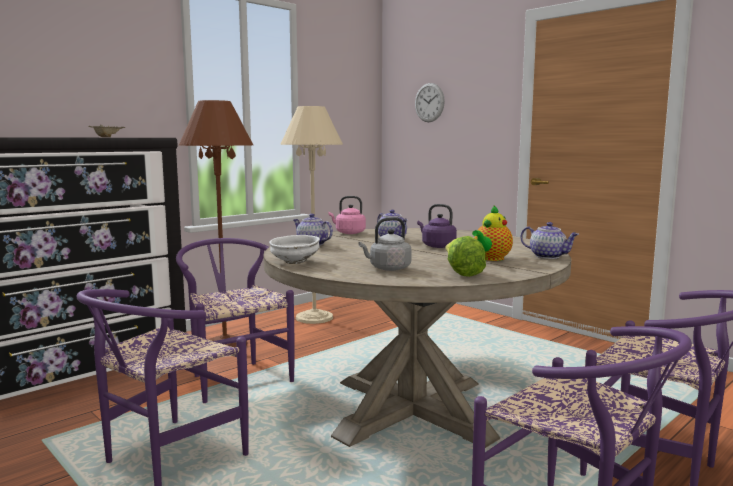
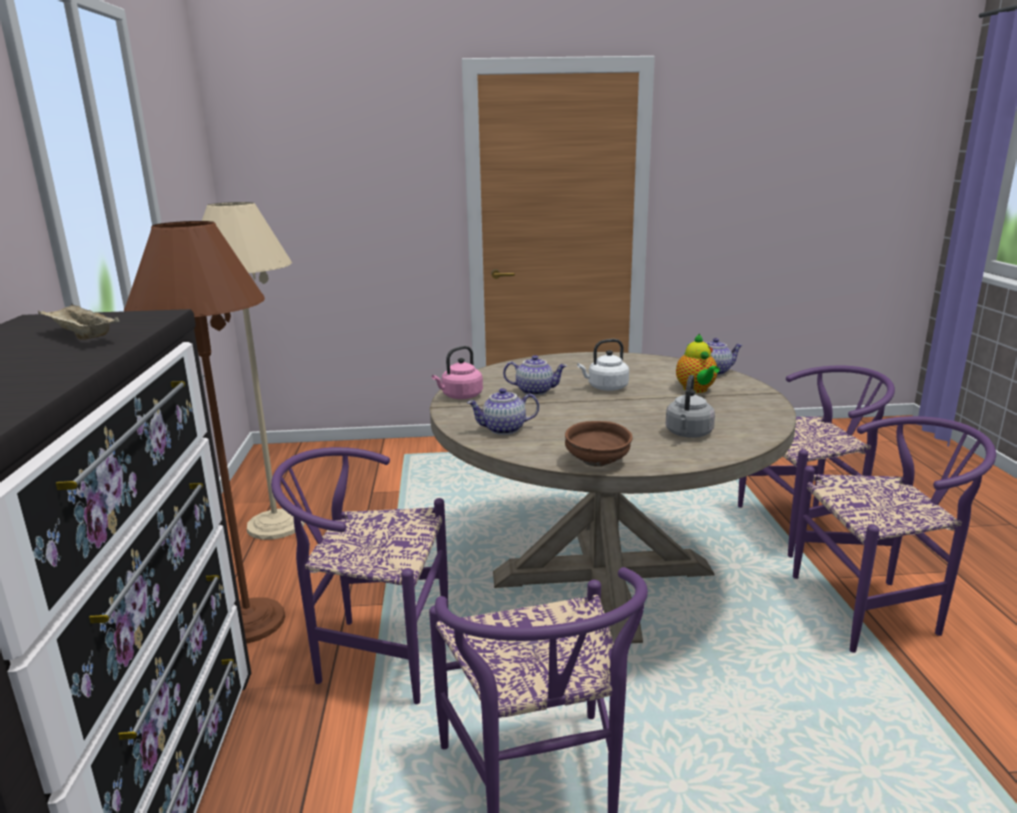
camera: 50 degrees left, 10 degrees up
(294, 262) = (597, 462): white bowl -> brown bowl
(429, 102) = (313, 174): wall clock -> none
(437, 246) = (605, 388): purple kettle -> white kettle
(461, 273) = (742, 415): lettuce -> none

